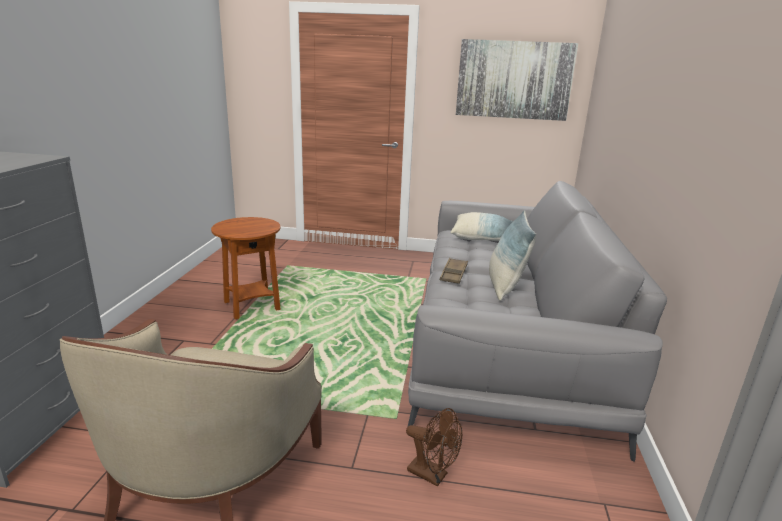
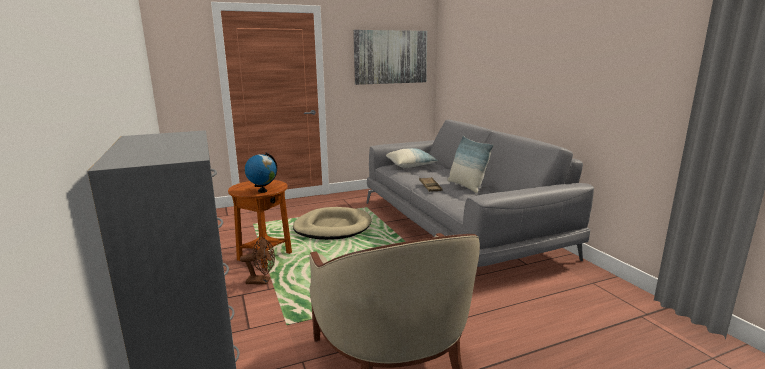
camera: 30 degrees left, 5 degrees down
(241, 232) = (262, 191): none -> globe
(357, 293) = (332, 227): none -> beige dog bed
(433, 475) = (509, 303): brown fan -> brown fan (262, 281)

